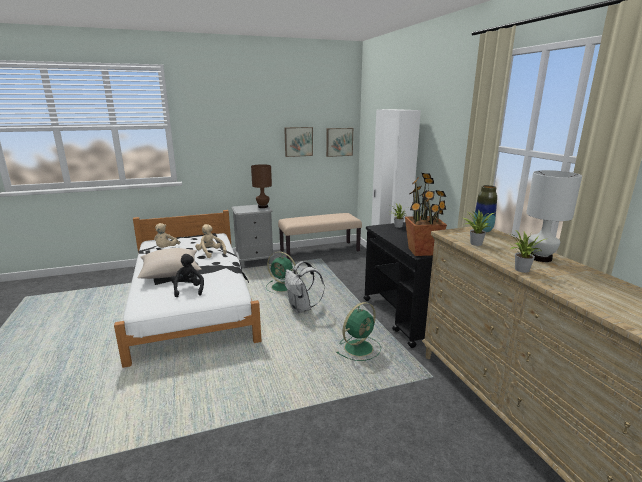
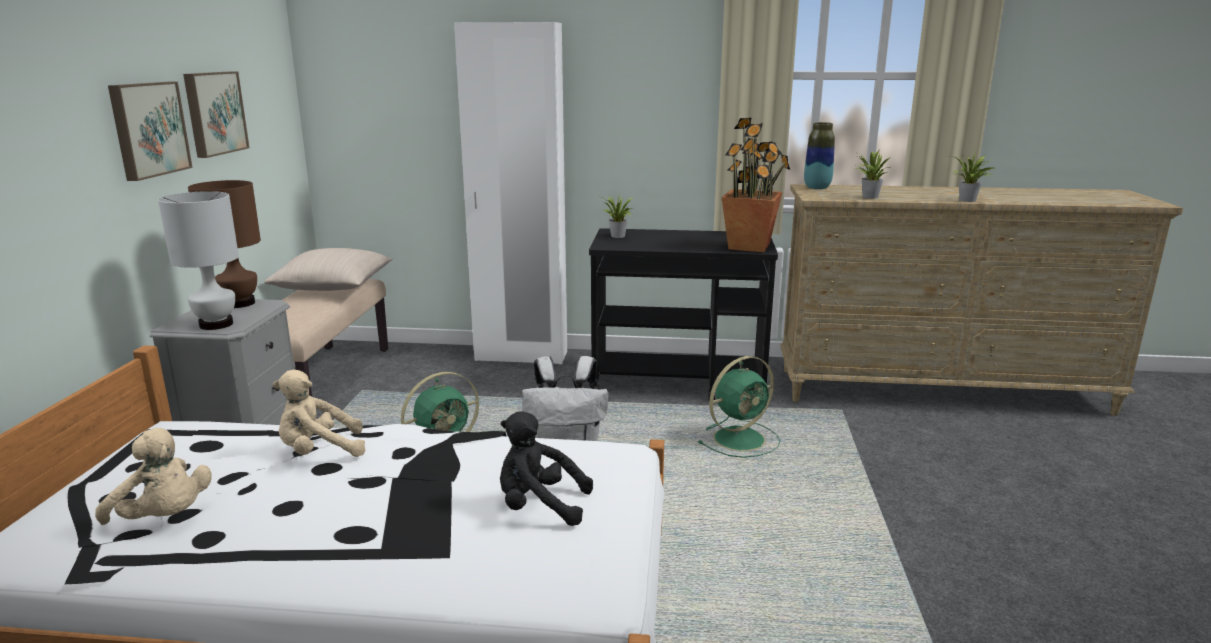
camera: 65 degrees left, 0 degrees up
(171, 273) = (387, 525): beige pillow -> beige pillow (333, 287)
(339, 142) = (275, 109): picture -> picture (148, 129)
(359, 347) = (741, 438): green fan -> green fan turned 75 degrees clockwise
(540, 258) = (930, 191): white table lamp -> white table lamp (215, 325)

